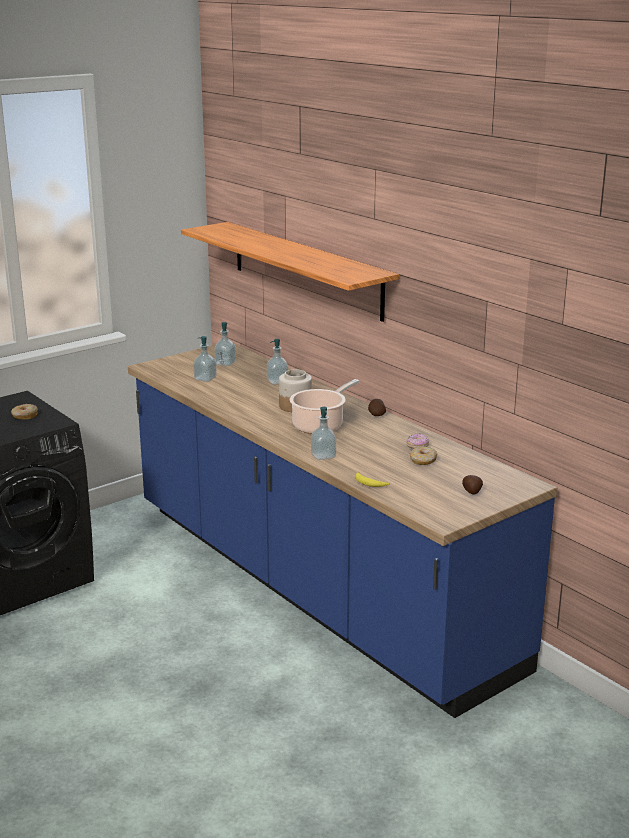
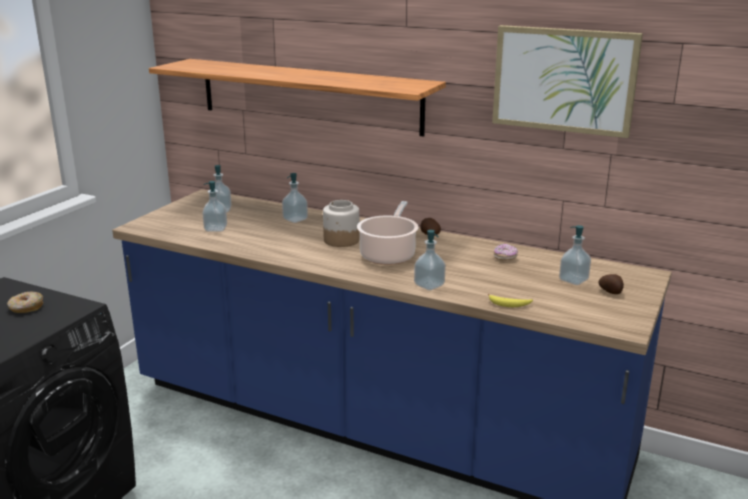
camera: 25 degrees left, 0 degrees up
(423, 460) = (528, 270): donut -> none
(452, 476) = (573, 280): none -> soap dispenser
(481, 287) = (564, 80): none -> picture

